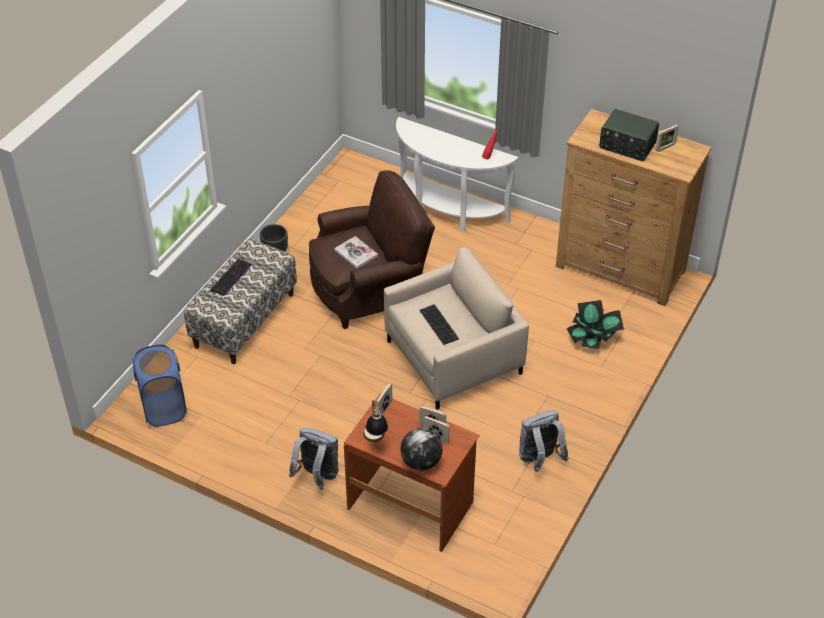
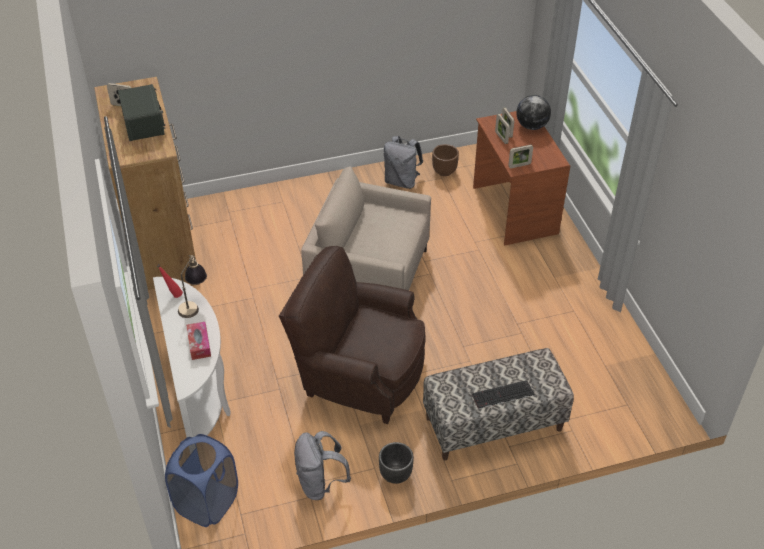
camera: 135 degrees left, 0 degrees up
(164, 408) = (633, 392): blue laundry basket -> blue laundry basket (207, 503)
(317, 476) = (558, 265): grey backpack -> grey backpack (320, 483)
(356, 253) = (377, 329): book -> none
(375, 441) = (547, 153): table lamp -> table lamp (194, 304)
(430, 145) = (199, 344): none -> tissue box
(440, 325) = (389, 229): keyboard -> none
(518, 499) = (444, 171): none -> brown planter
(593, 339) = (260, 219): potted plant -> none

